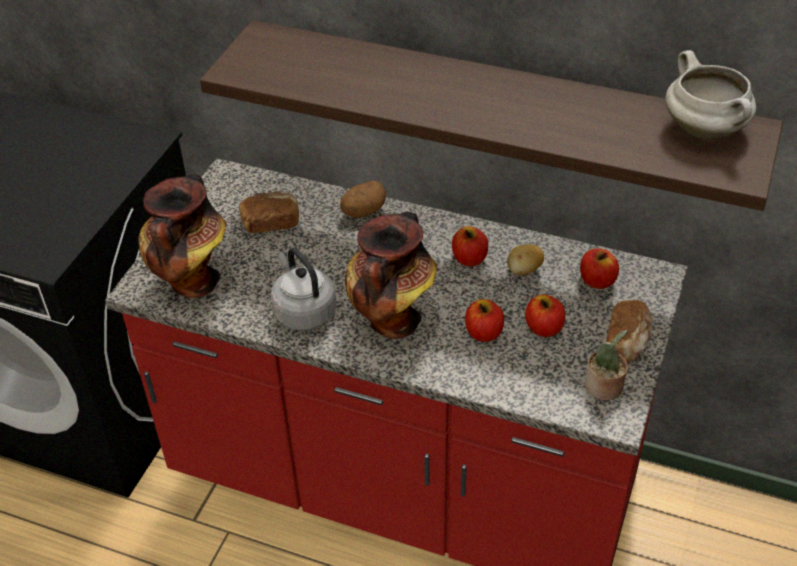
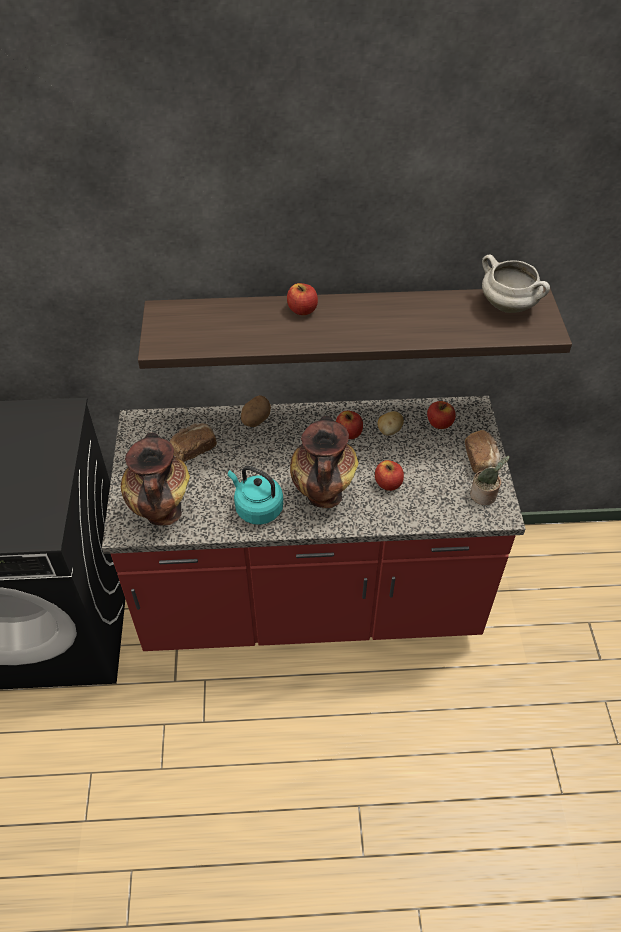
camera: 25 degrees left, 5 degrees up
(303, 311) = (257, 508): grey kettle -> turquoise kettle
(544, 328) = (424, 467): apple -> apple (302, 310)

